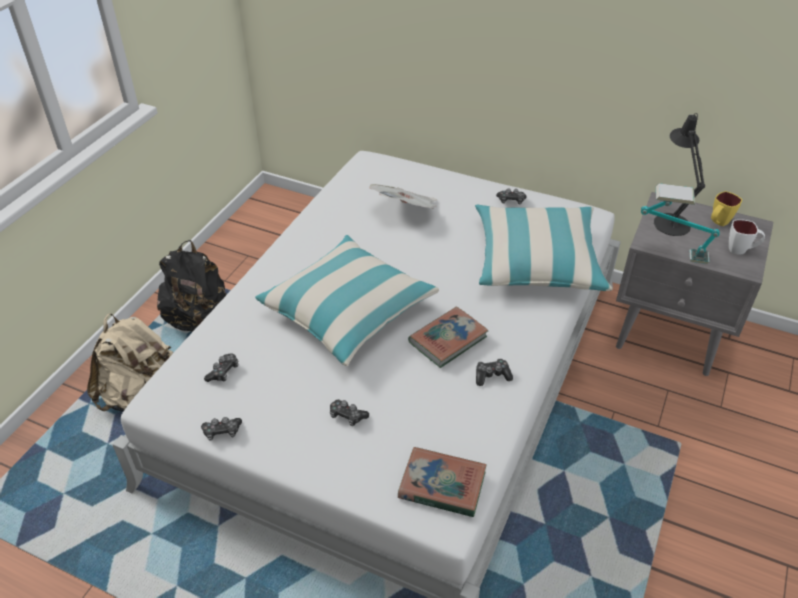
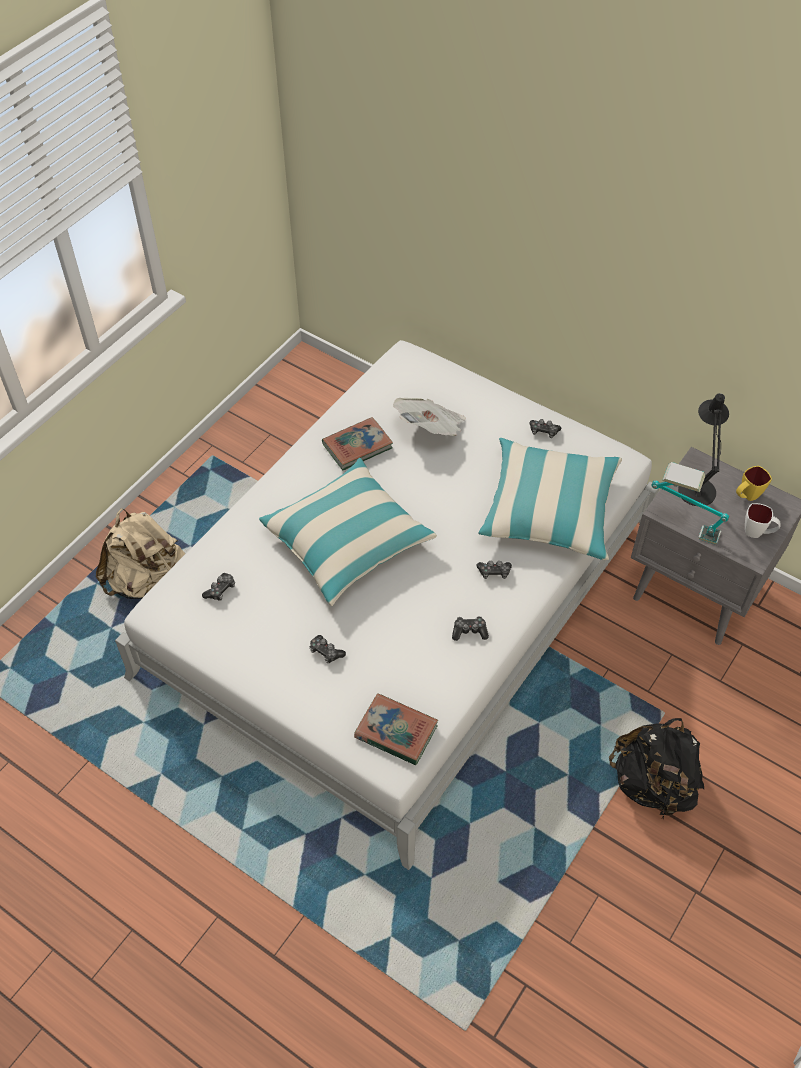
camera: 10 degrees right, 10 degrees up
(199, 320) = (211, 505): black backpack -> black backpack (652, 784)
(222, 432) = (211, 650): game controller -> game controller (494, 572)
(448, 340) = (437, 587): book -> book (357, 446)

